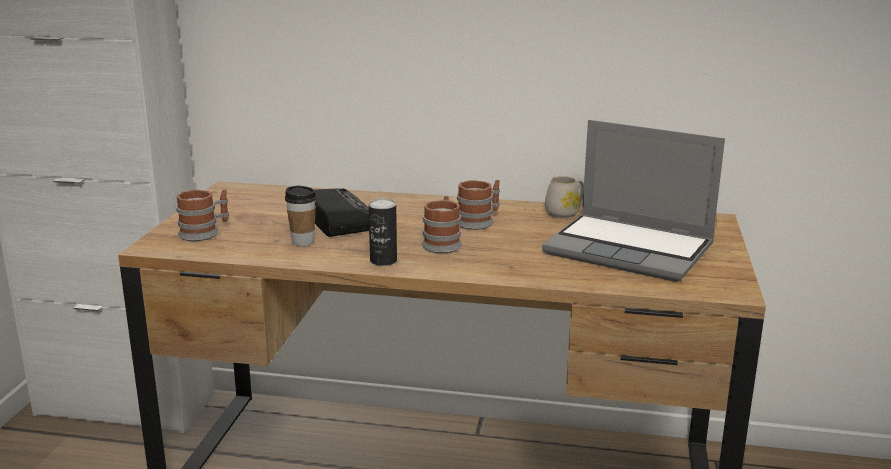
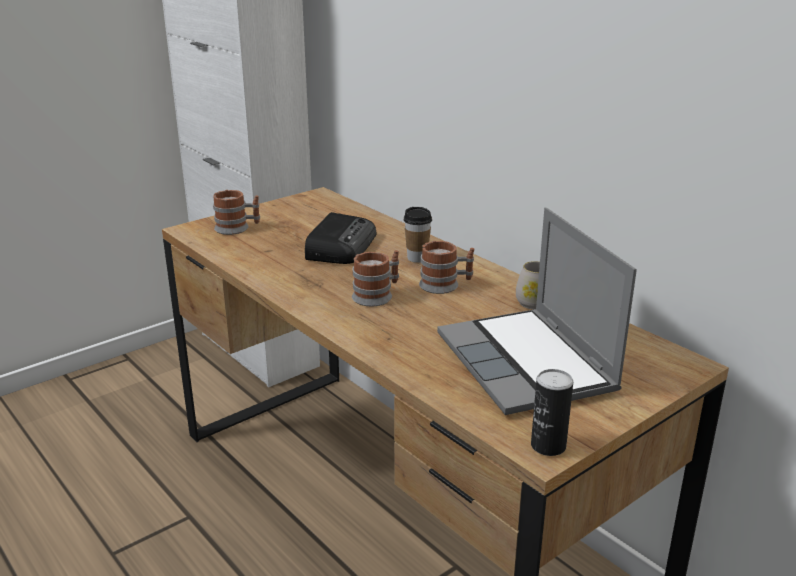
camera: 40 degrees right, 5 degrees up
(303, 241) = (283, 258): cup -> cup (417, 258)
(383, 261) = (304, 295): can -> can (548, 446)

